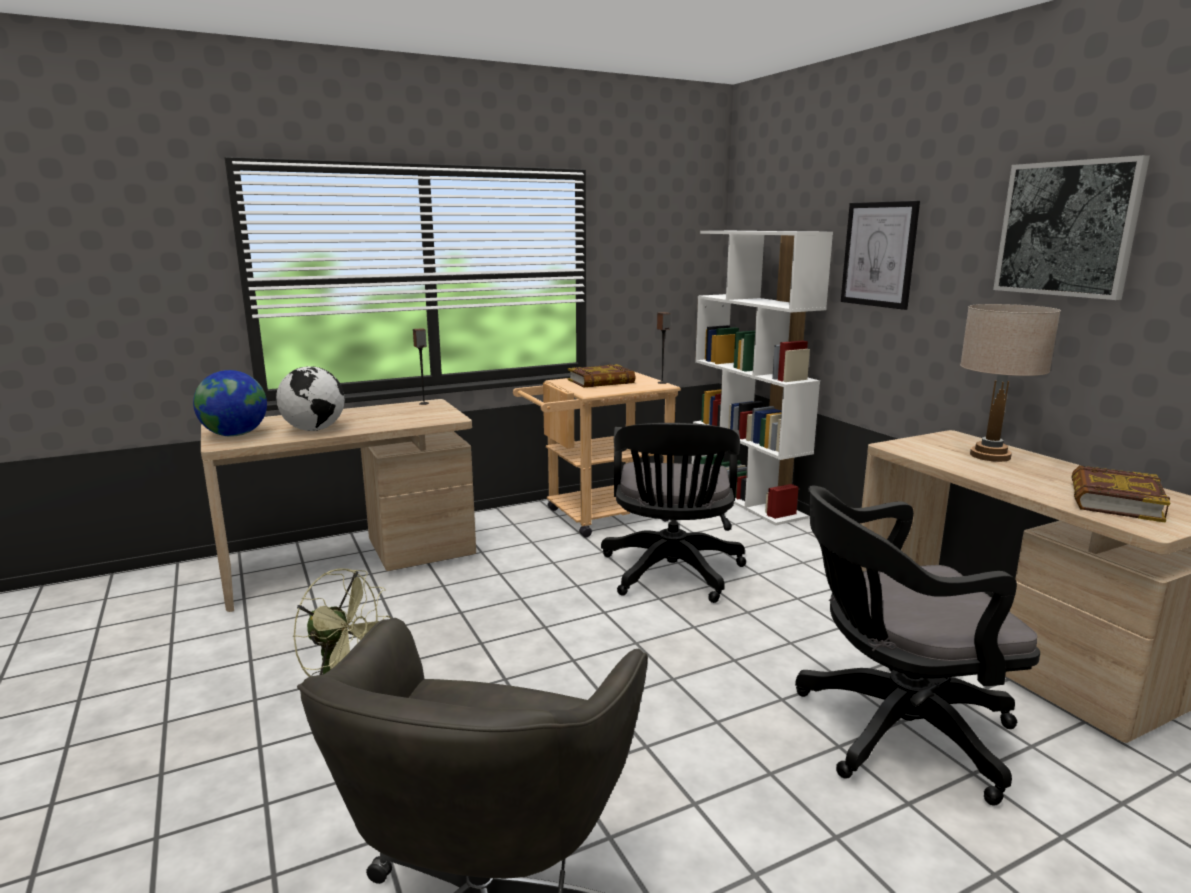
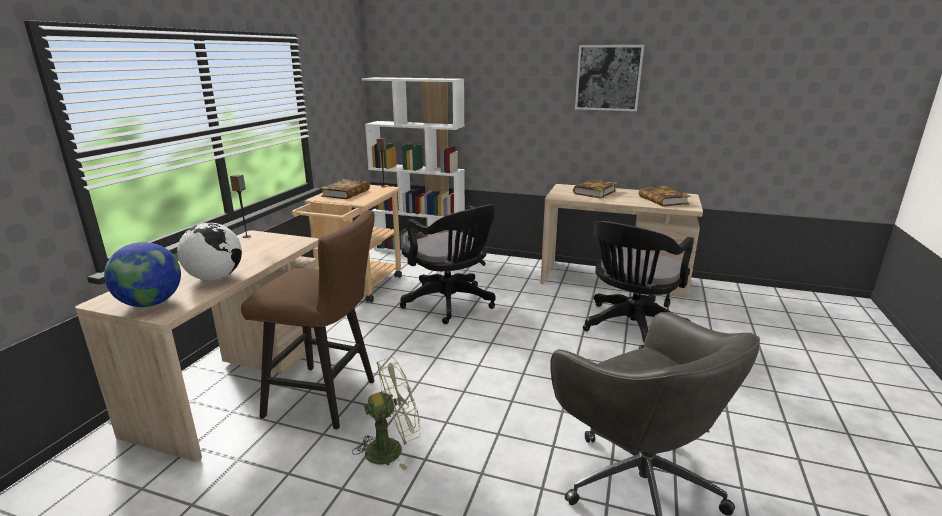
camera: 45 degrees left, 5 degrees up
(384, 614) = (328, 398): none -> brown stool
(879, 254) = (498, 92): picture -> none
(990, 456) = (594, 192): beige table lamp -> book

